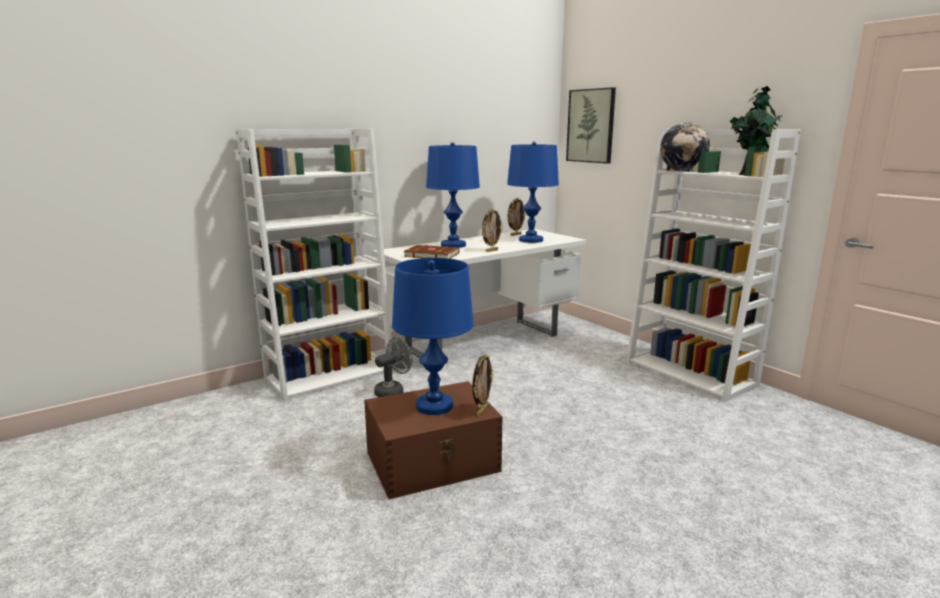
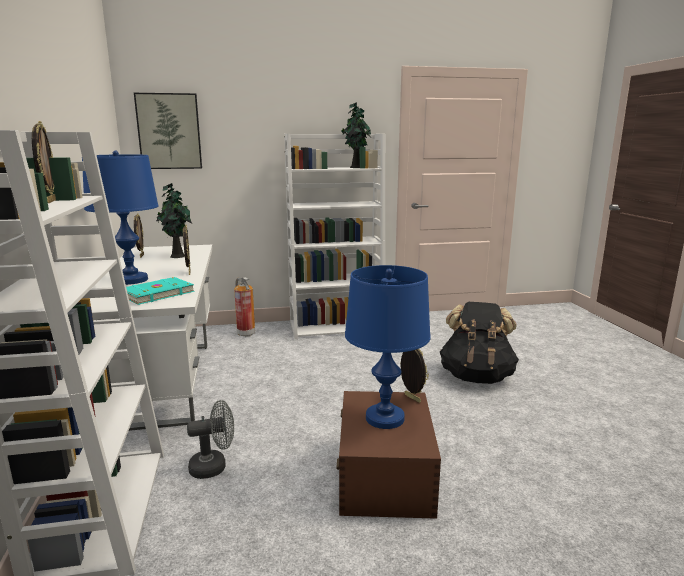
camera: 65 degrees left, 0 degrees up
(334, 171) = (50, 201): none -> picture frame
(393, 391) = (214, 466): grey fan -> grey fan turned 90 degrees clockwise
(432, 255) = (156, 293): brown book -> turquoise book
(531, 240) = (177, 256): blue table lamp -> potted plant
(602, 340) = (245, 333): none -> fire extinguisher
(682, 170) = (305, 168): globe -> none
(696, 486) = (476, 376): none -> black backpack

